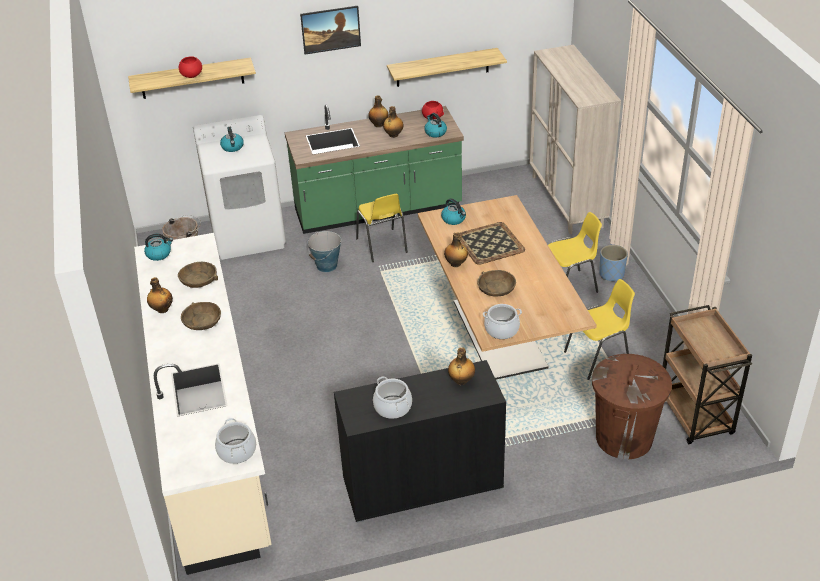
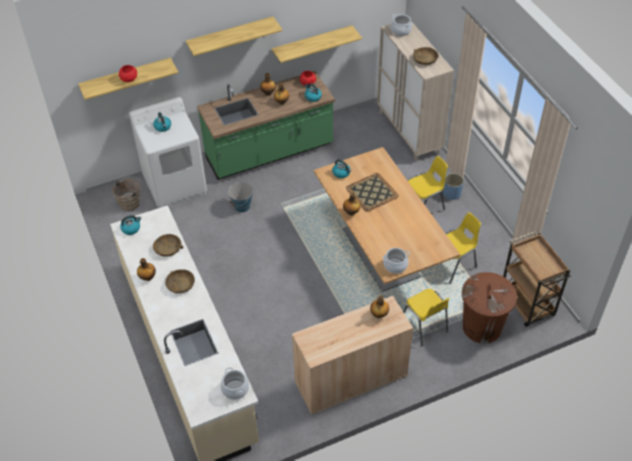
camera: 10 degrees left, 10 degrees up
(331, 39) = (230, 36): picture -> shelf
(382, 246) = (280, 185): yellow chair -> yellow chair (424, 327)
(393, 407) = (336, 341): cooking pot -> cooking pot (401, 30)
(422, 483) = (350, 379): black cabinet -> beige cabinet
(496, 288) = (384, 231): brown bowl -> brown bowl (424, 59)

